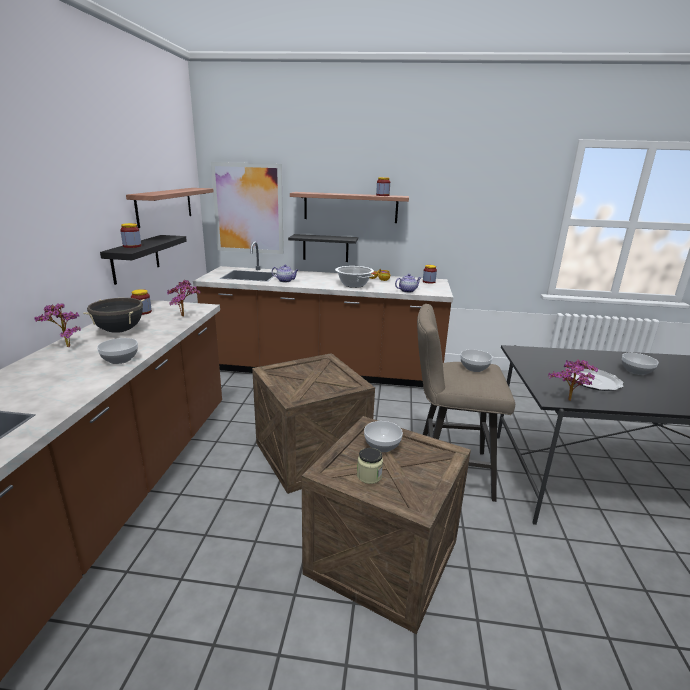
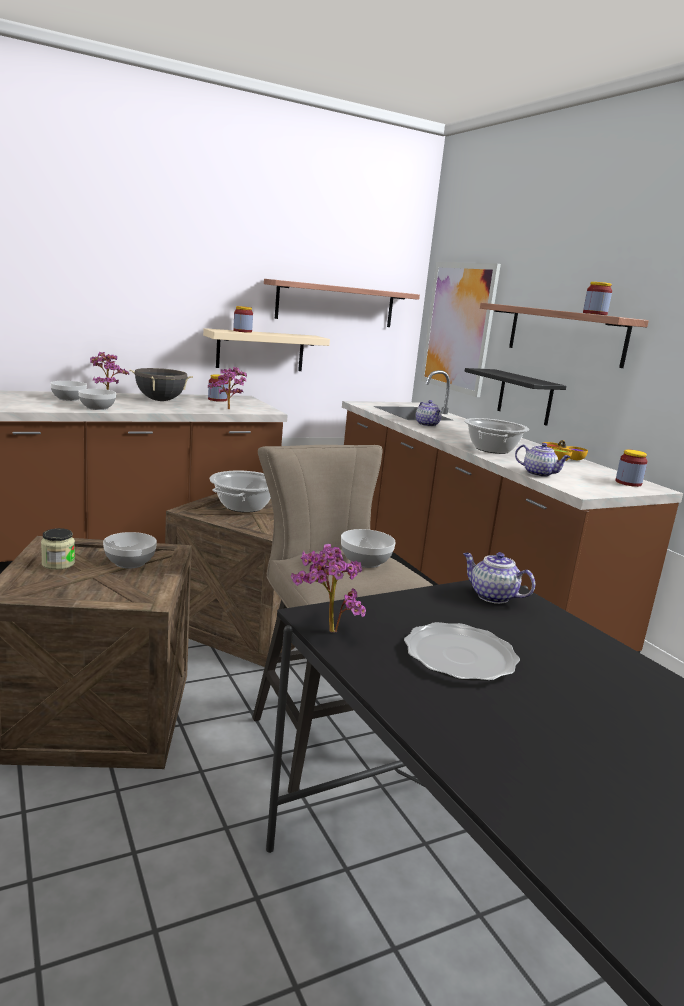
camera: 55 degrees right, 5 degrees down
(135, 258) = (260, 350): black shelf -> beige shelf
(299, 380) = (243, 506): none -> cooking pot
(528, 355) = (491, 596): none -> teapot
(636, 371) = (609, 712): bowl -> bowl (68, 399)

